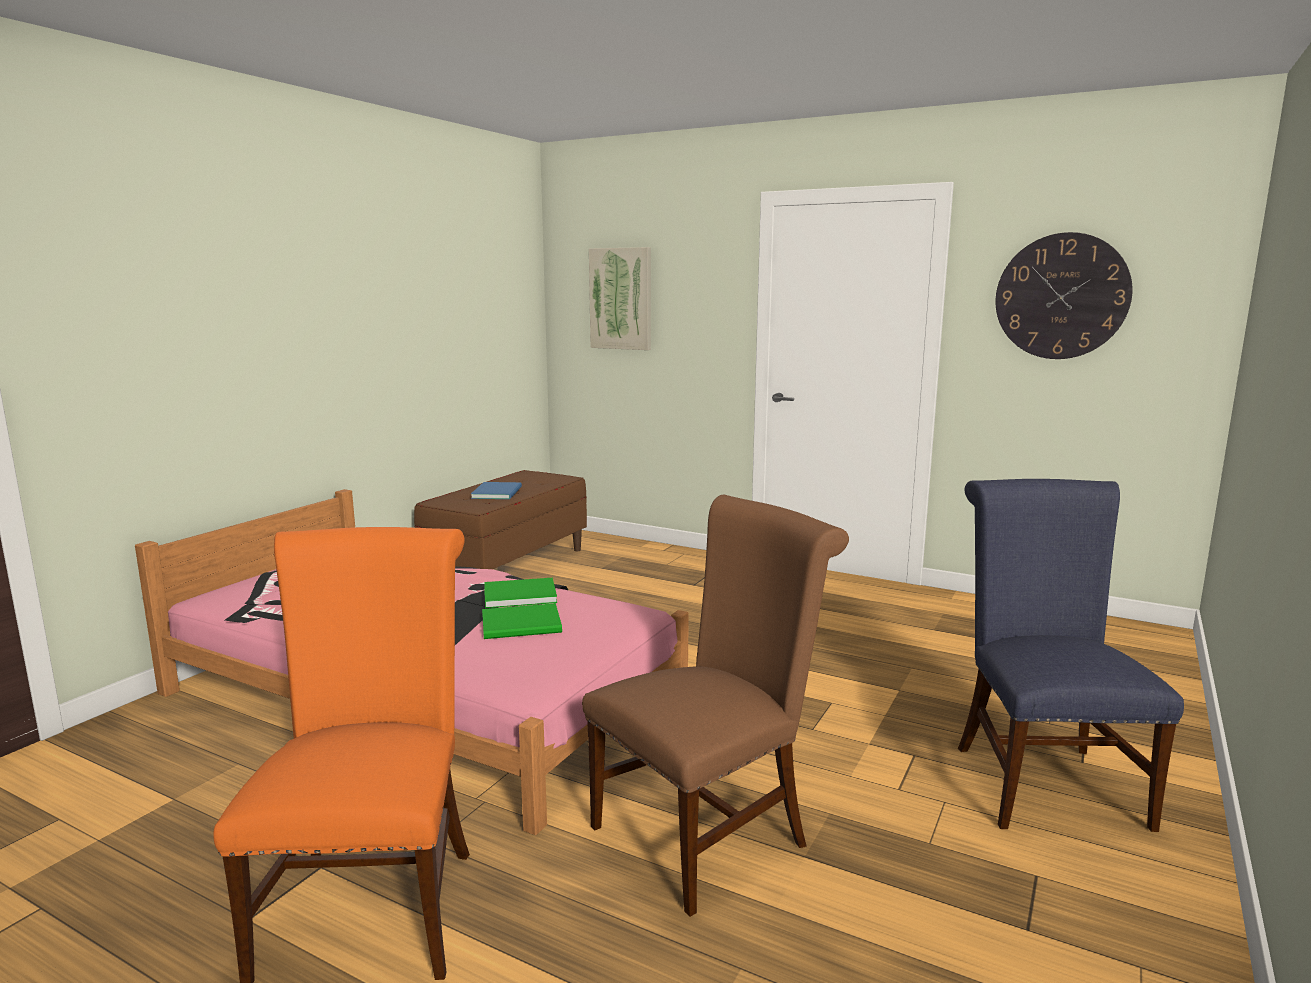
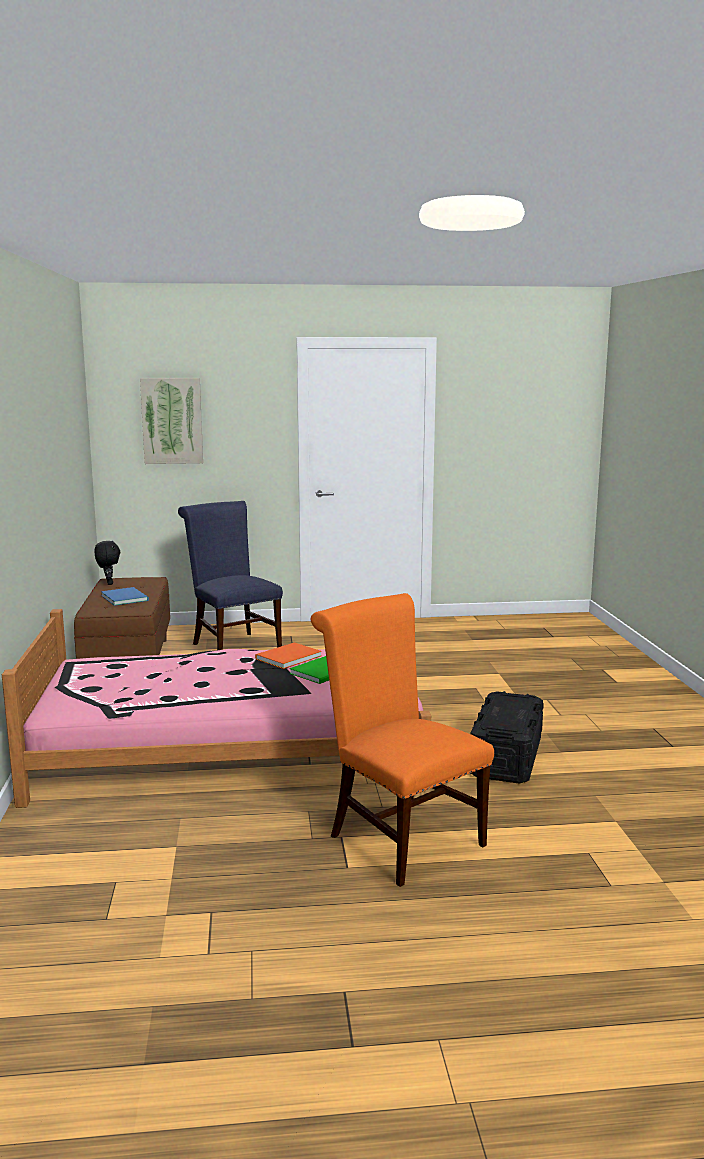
camera: 35 degrees left, 0 degrees up
(517, 595) = (286, 657): green book -> orange book
(518, 476) = (108, 583): none -> black plush toy
(708, 831) = (506, 757): brown chair -> black storage box
(1042, 779) = (610, 693): blue chair -> blue chair (233, 645)
(1061, 296) = (506, 413): wall clock -> none

